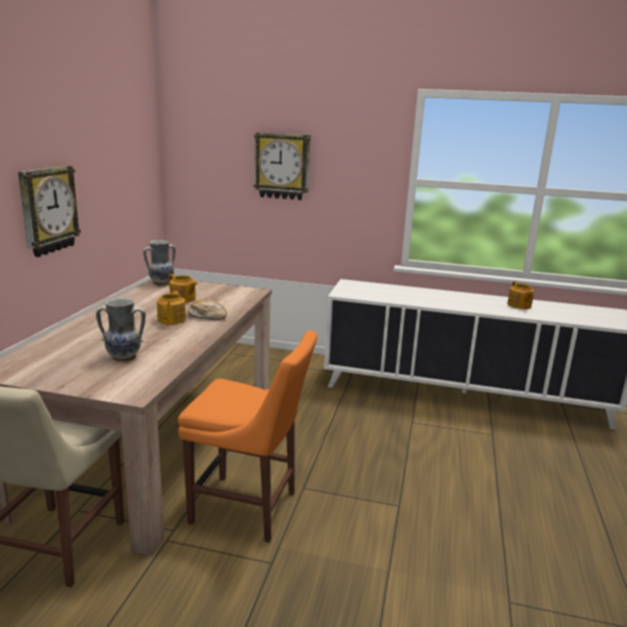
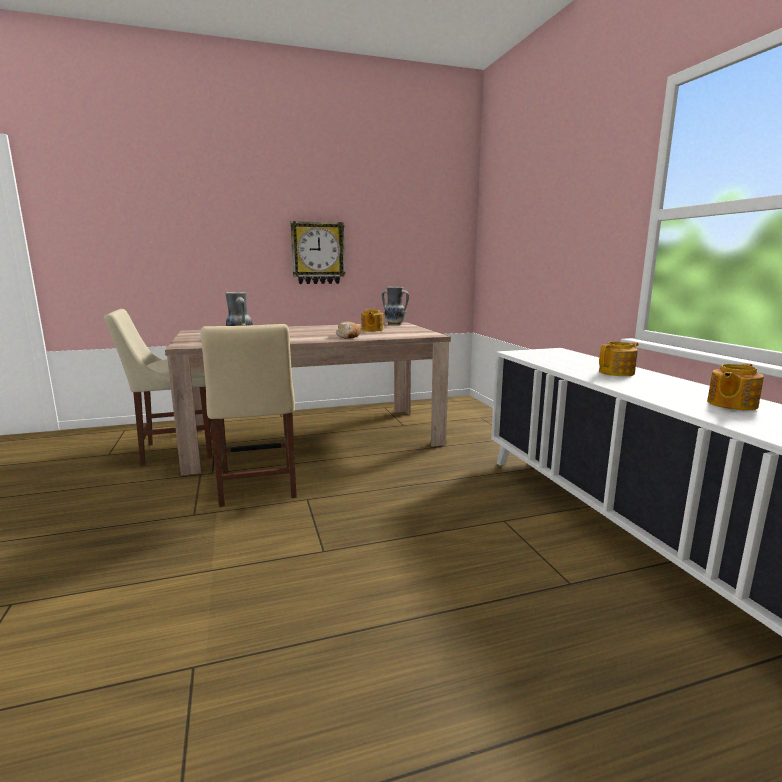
camera: 60 degrees right, 5 degrees down
(172, 319) = (325, 334): teapot -> teapot (617, 372)
(248, 509) = (257, 487): orange chair -> beige chair
(282, 166) = (542, 221): wall clock -> none

